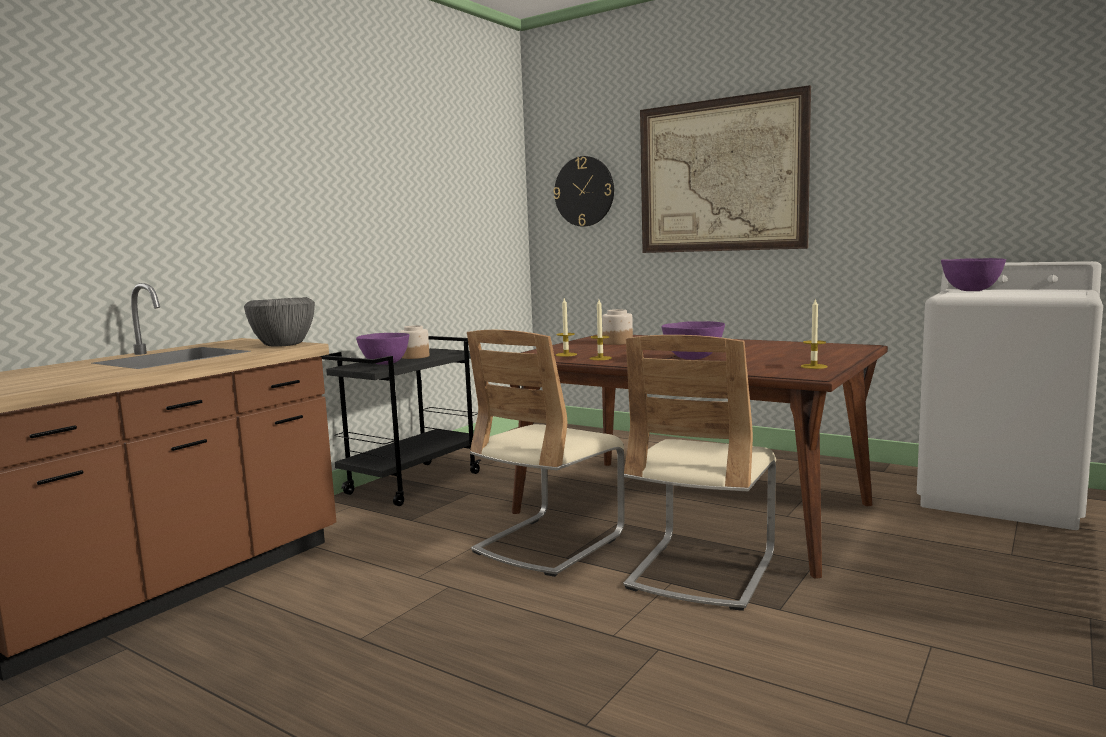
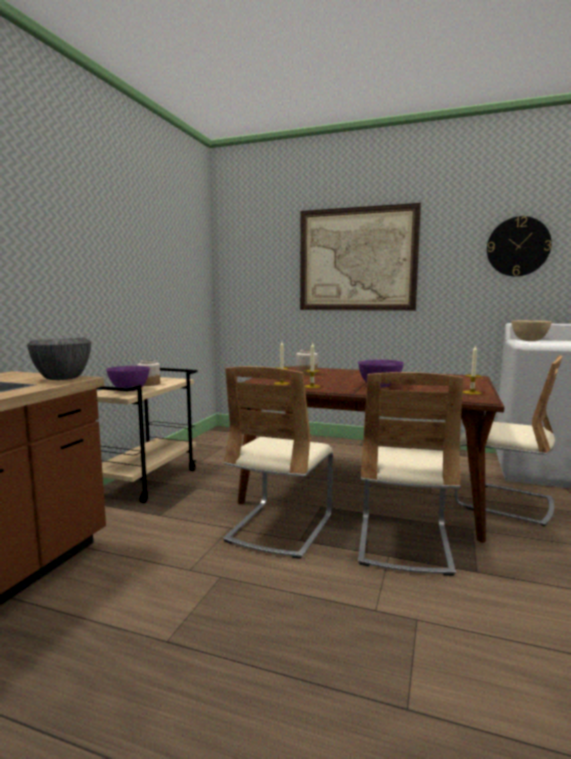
camera: 15 degrees left, 0 degrees up
(414, 483) = (147, 481): black cart -> beige cart
(584, 191) = (257, 265): wall clock -> wall clock (518, 246)
(891, 534) = (503, 502): none -> beige chair
(971, 290) = (529, 341): purple bowl -> beige bowl

